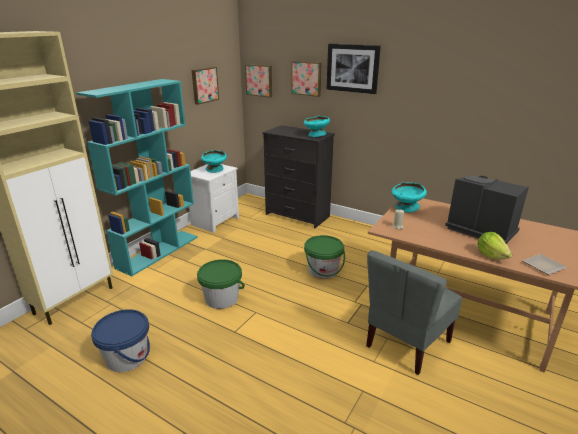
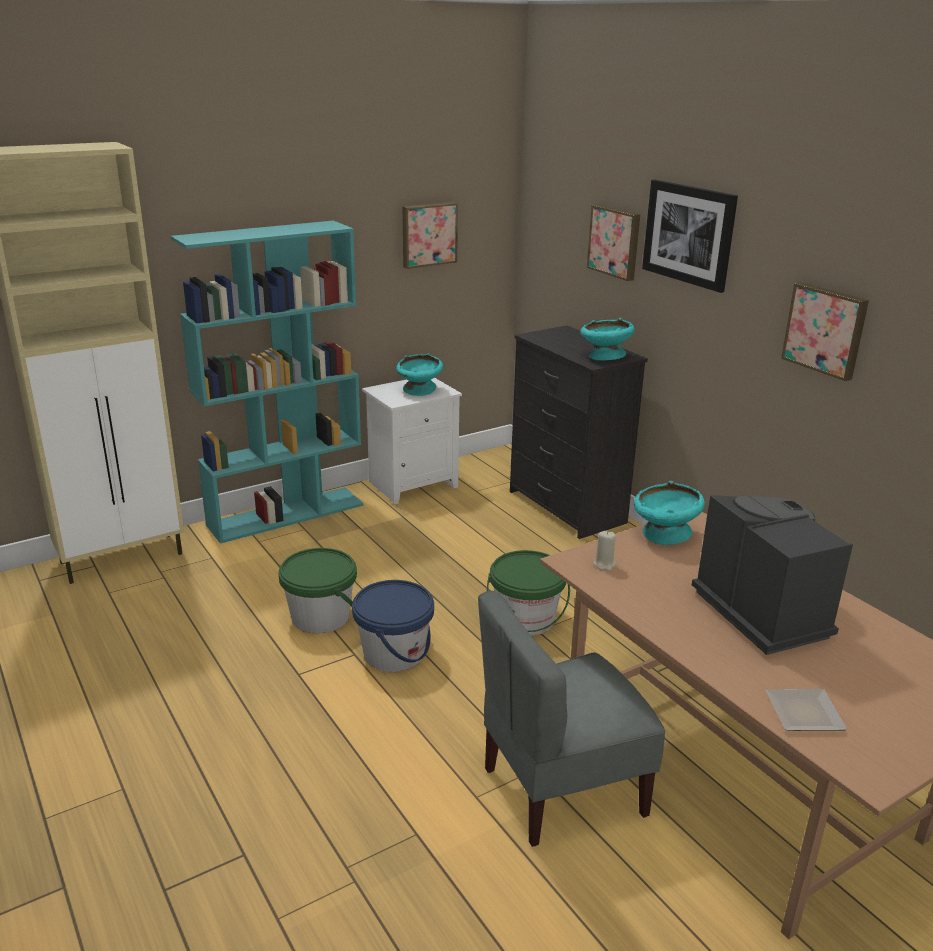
camera: 25 degrees right, 0 degrees up
(127, 357) = (129, 660): blue bucket -> blue bucket (394, 653)
(259, 80) = (544, 233): picture -> picture (826, 330)
(491, 255) = (719, 663): lettuce -> none

